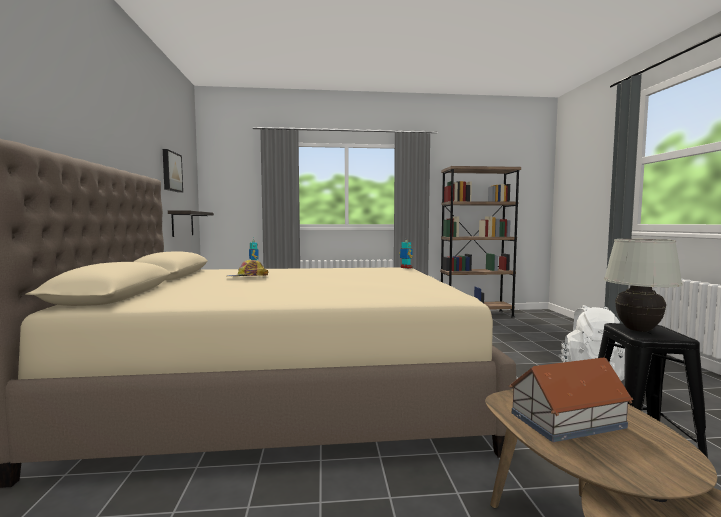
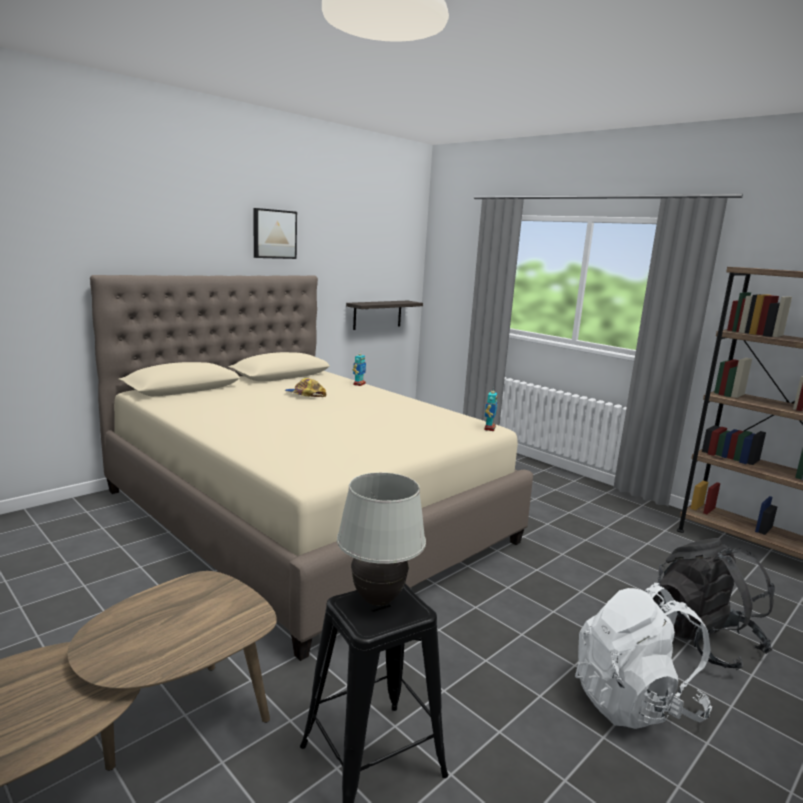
camera: 50 degrees right, 10 degrees up
(171, 171) = (358, 260): picture -> picture (274, 234)
(547, 347) = (702, 640): none -> black backpack
(568, 420) = (181, 612): toy house -> none

